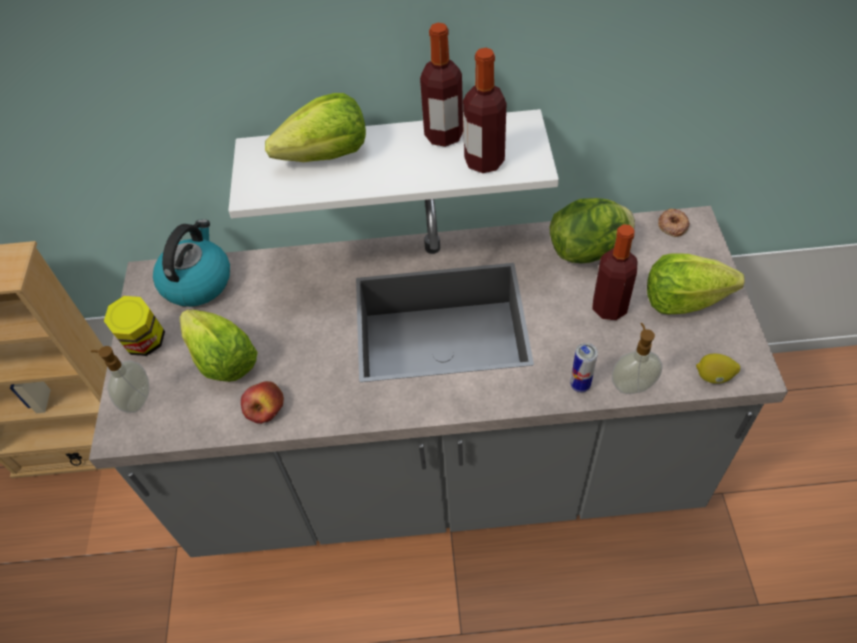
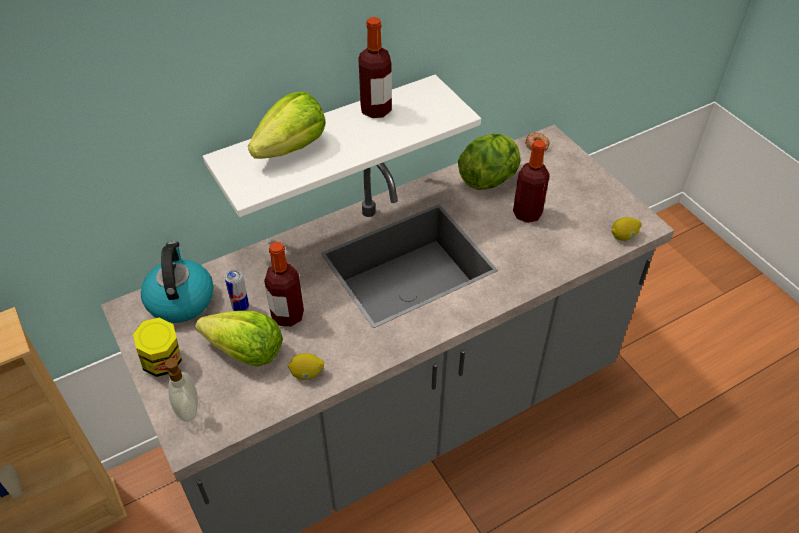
camera: 30 degrees left, 5 degrees down
(265, 407) = (307, 374): apple -> lemon
(484, 161) = (419, 120): bottle -> bottle (288, 315)
(580, 385) = (539, 272): can -> can (241, 308)
(632, 385) = (574, 260): soap dispenser -> none
(683, 300) = (574, 192): lettuce -> none

